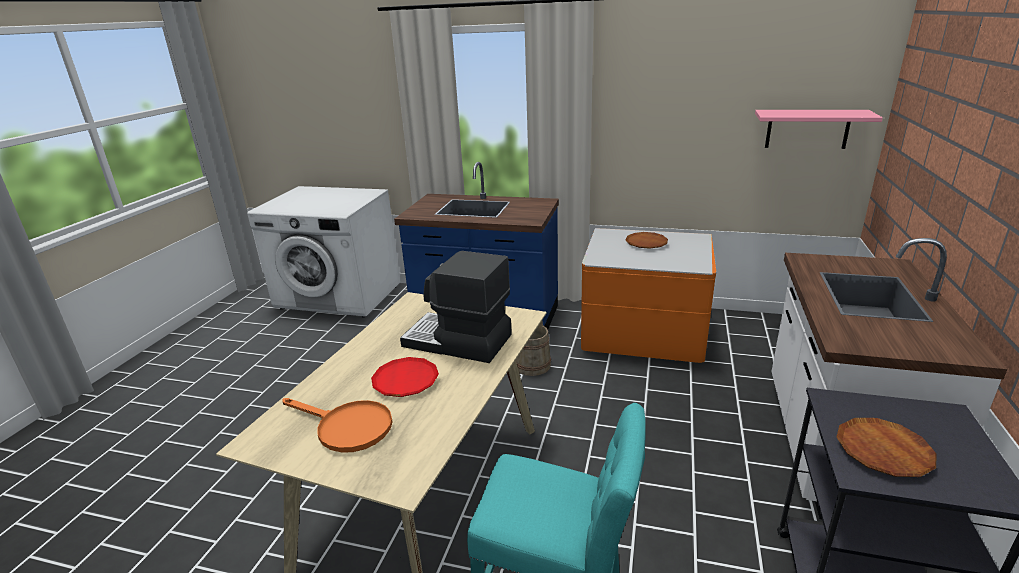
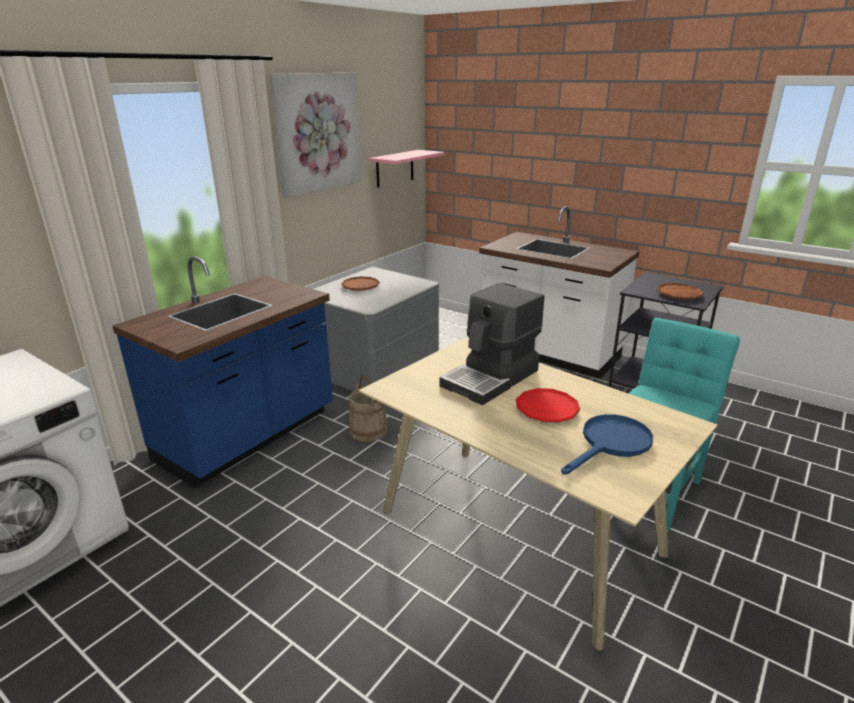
camera: 70 degrees left, 0 degrees up
(346, 427) = (611, 444): orange frying pan -> blue frying pan
(643, 334) = (375, 368): orange nightstand -> grey nightstand
(674, 74) = (318, 133): none -> picture

